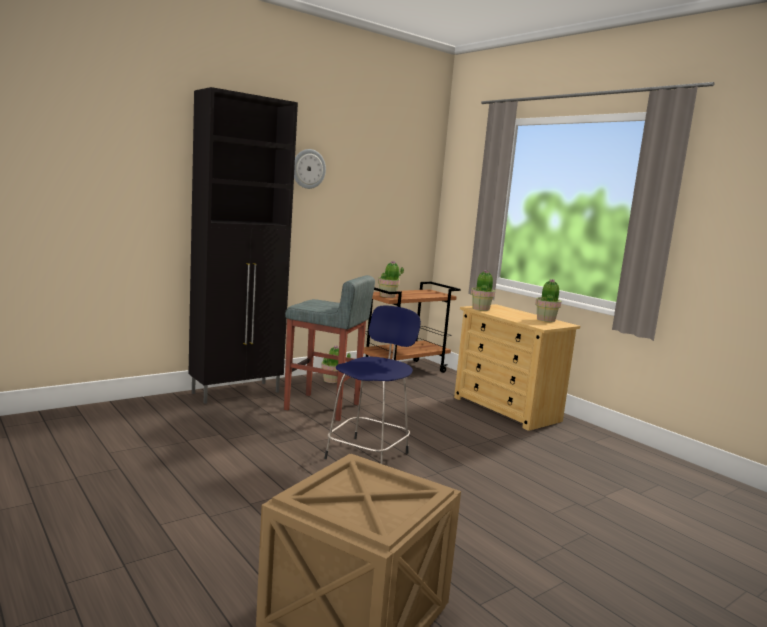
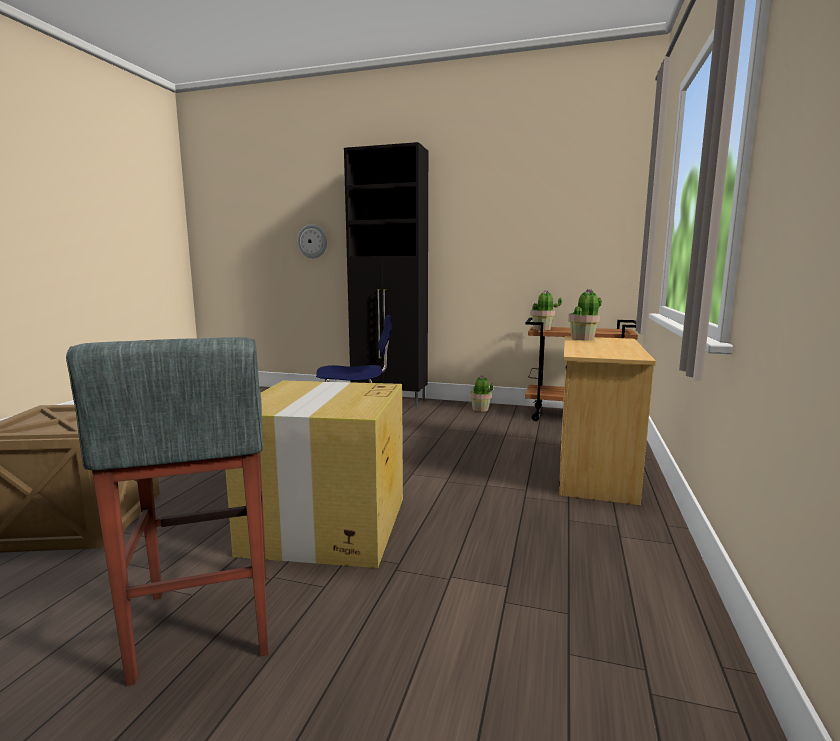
camera: 55 degrees right, 0 degrees up
(308, 169) = (466, 205): wall clock -> wall clock (312, 241)
(323, 407) = (418, 422): grey stool -> grey stool (204, 624)
(498, 506) = (326, 526): none -> cardboard box
(546, 319) = (627, 351): potted plant -> none

